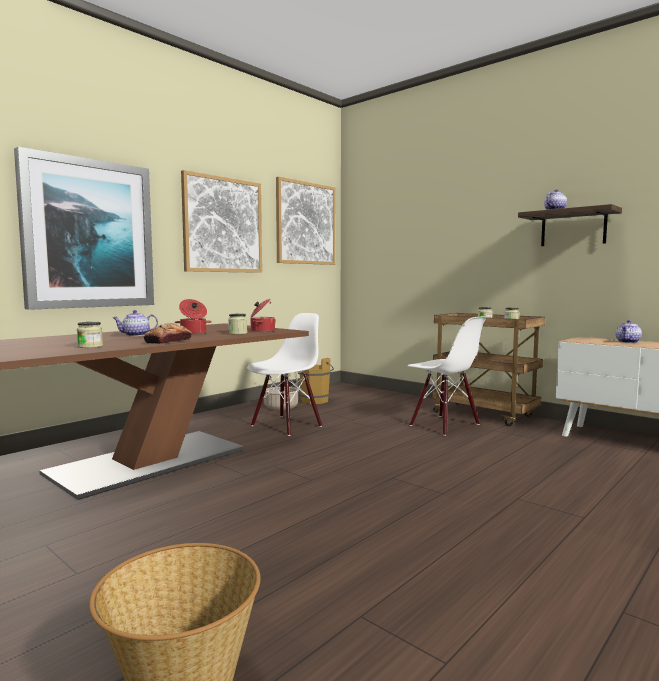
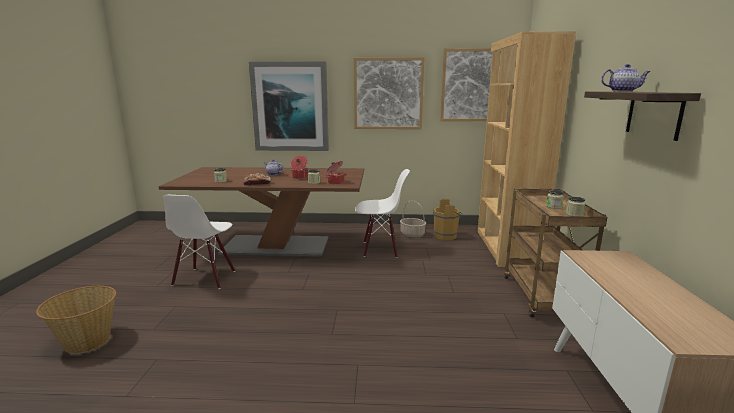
camera: 50 degrees right, 10 degrees up
(382, 395) = (506, 248): none -> brown bookcase
(444, 425) = (477, 291): white chair -> white chair (205, 278)
(628, 342) = (636, 278): teapot -> none

